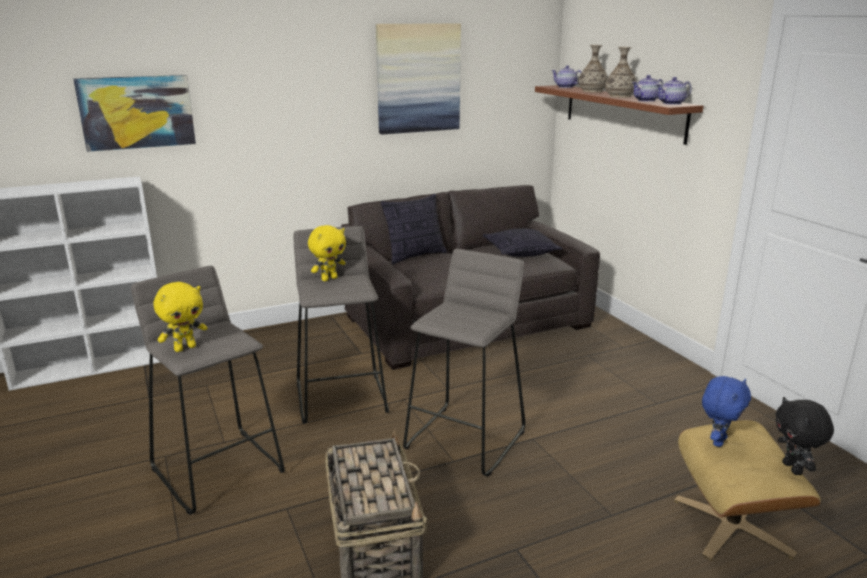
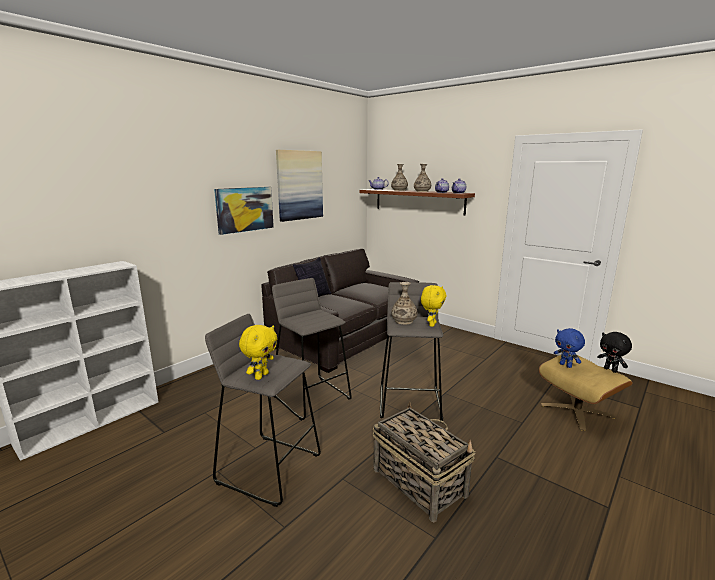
camera: 25 degrees left, 5 degrees down
(137, 112) = (119, 210): picture -> picture (244, 209)
(329, 279) = (302, 315): yellow plush toy -> yellow plush toy (431, 324)
(451, 311) = (403, 321): none -> vase
(520, 252) = (373, 288): pillow -> none
(718, 441) = (566, 365): blue plush toy -> blue plush toy turned 135 degrees clockwise

